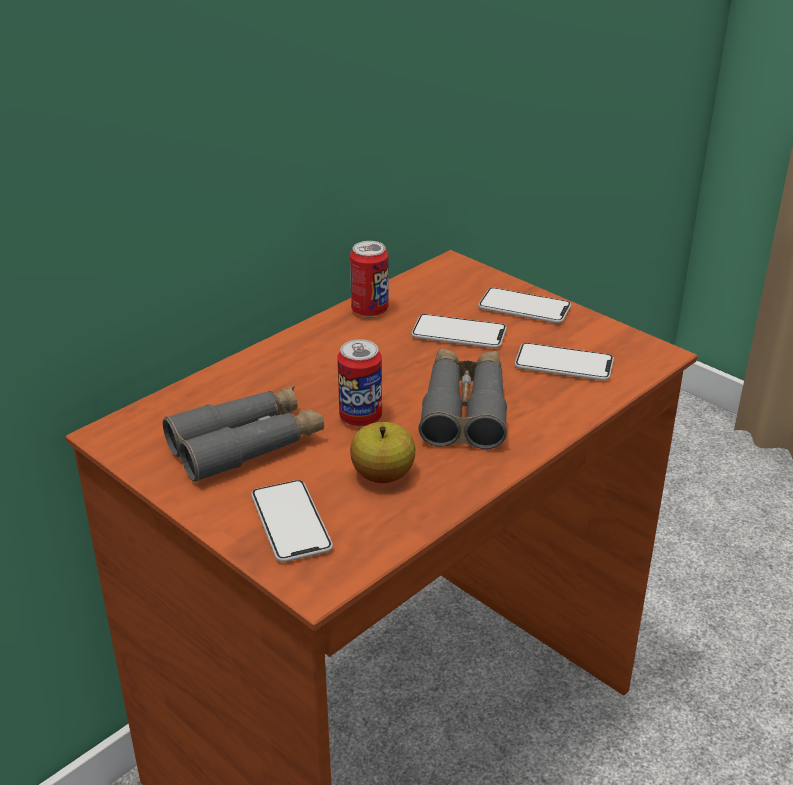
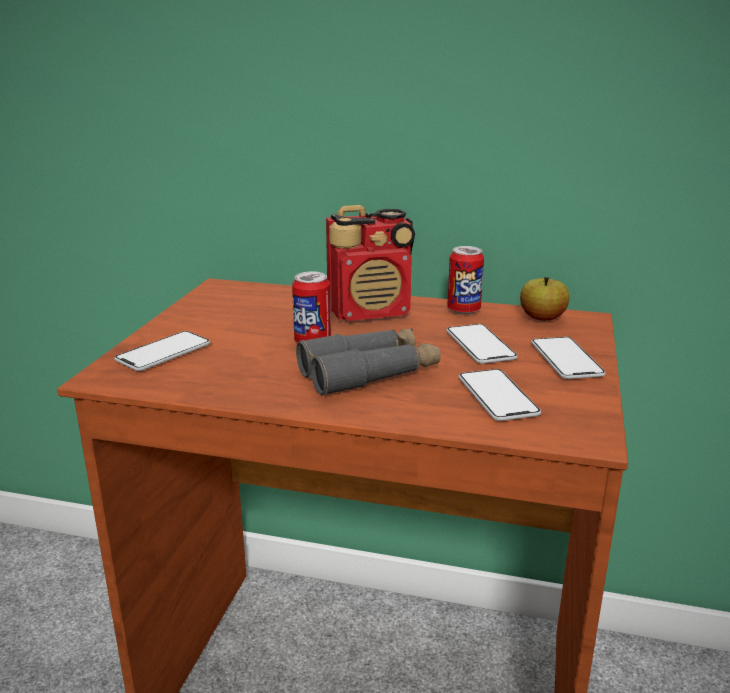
camera: 60 degrees right, 10 degrees down
(246, 445) = (241, 319): grey binoculars -> none
(317, 360) = (371, 312): none -> radio
(383, 475) = (245, 366): apple -> apple (542, 318)

